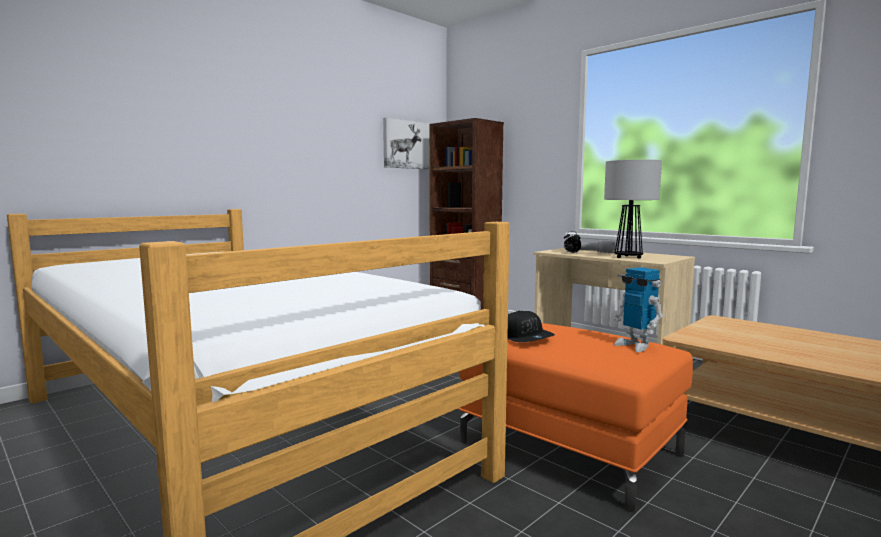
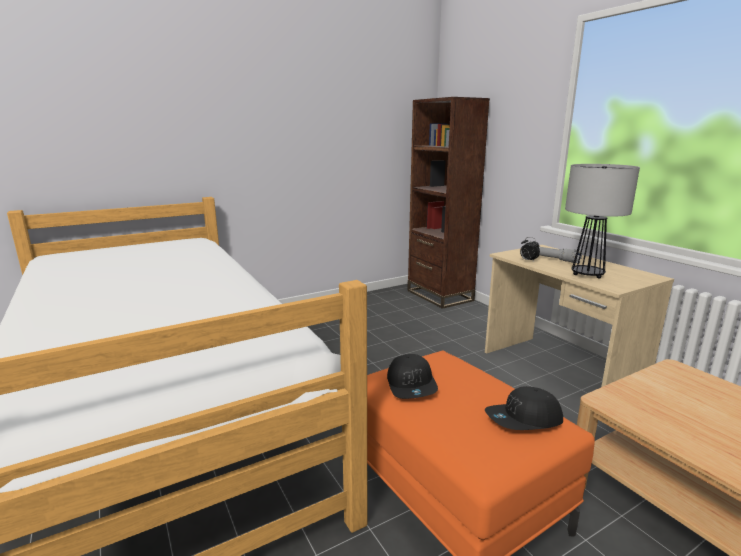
camera: 15 degrees right, 10 degrees up
(410, 145) = (393, 122): picture -> none
(635, 346) = (524, 420): toy robot -> black cap

